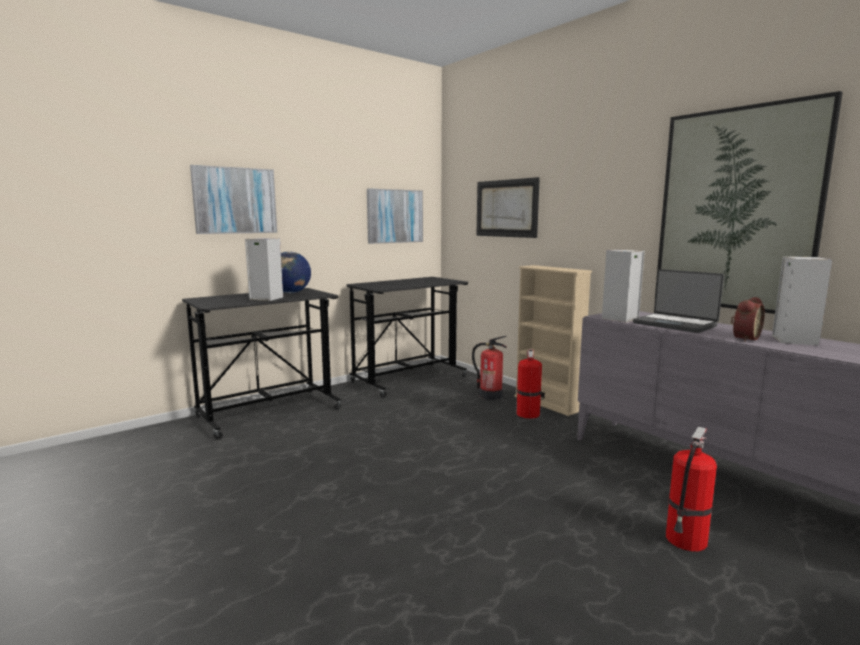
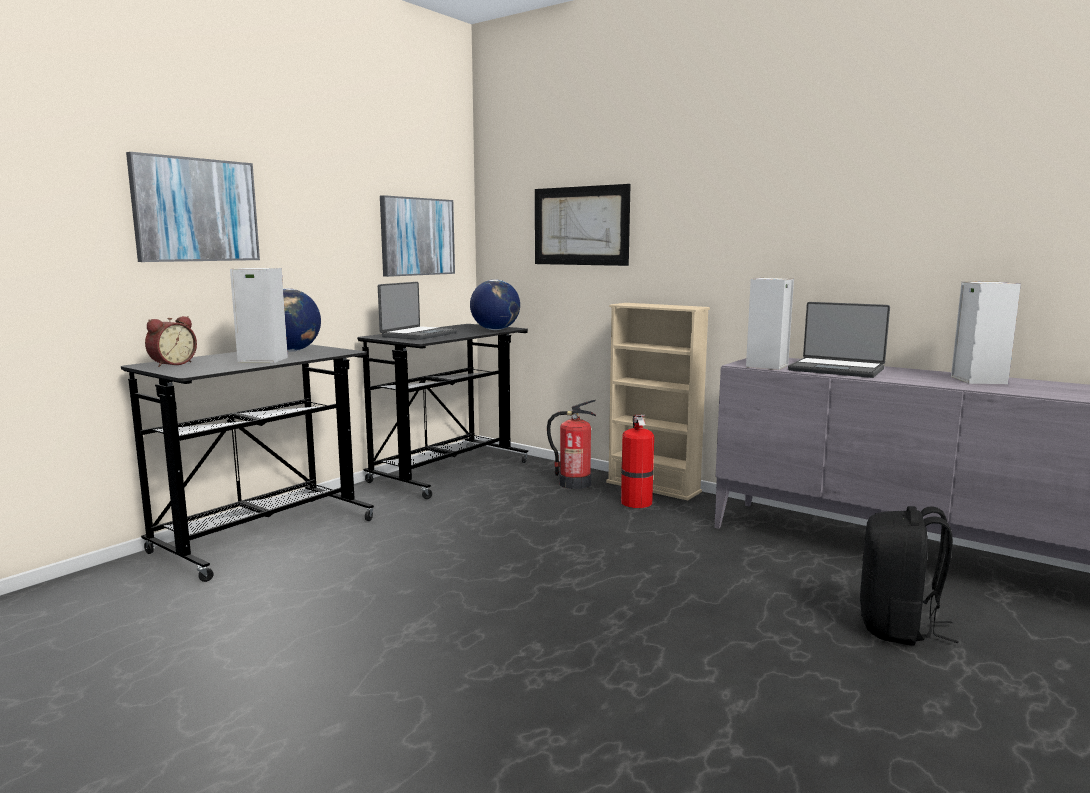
camera: 15 degrees left, 0 degrees up
(387, 284) = (418, 335): none -> laptop
(444, 282) = (495, 330): none -> globe
(685, 540) = (898, 627): fire extinguisher -> black backpack
(736, 210) = (897, 227): picture -> none
(743, 338) = (926, 380): alarm clock -> alarm clock (171, 364)

